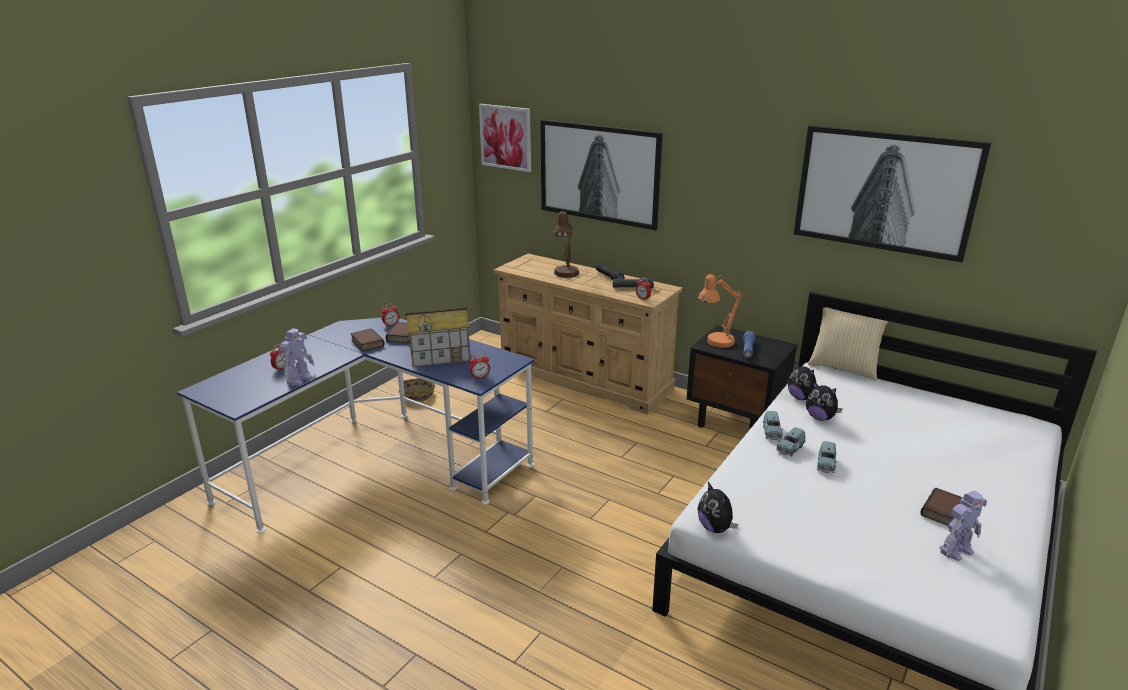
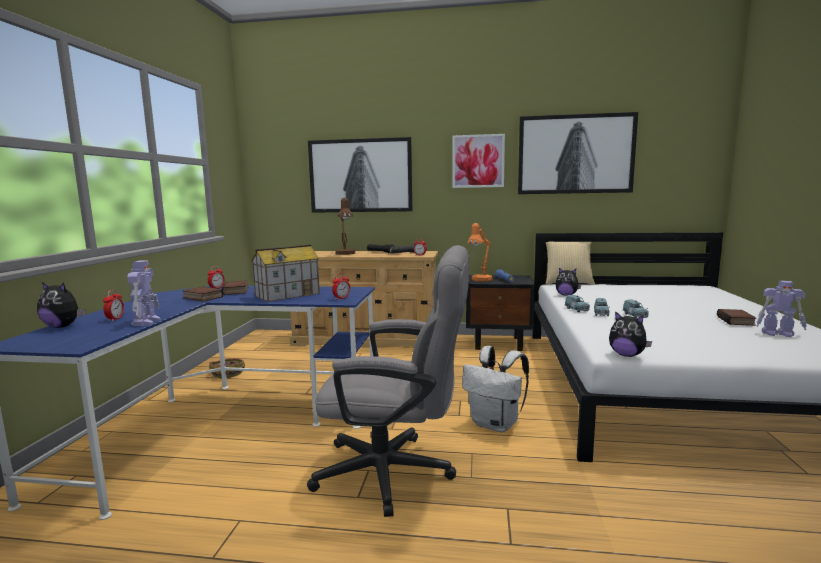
camera: 25 degrees left, 15 degrees down
(481, 565) = (396, 473): none -> grey office chair
(505, 137) = (275, 159): picture -> picture (478, 161)
(616, 541) = (496, 424): none -> white backpack
(820, 417) = (593, 300): plush toy -> plush toy (63, 326)
(957, 550) = (778, 334): toy robot -> toy robot turned 75 degrees clockwise

